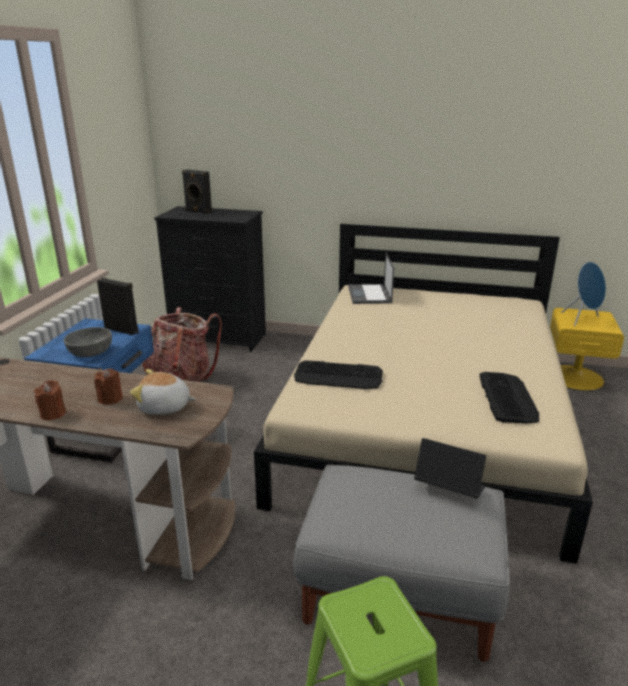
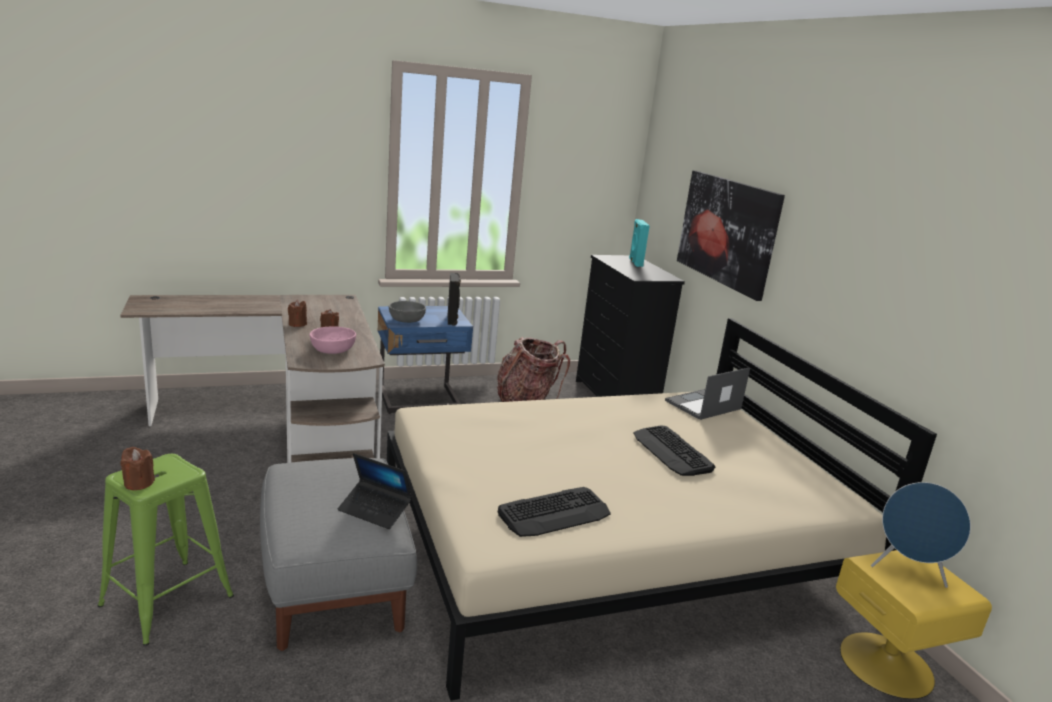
camera: 55 degrees right, 5 degrees down
(164, 407) = (332, 350): plush toy -> pink bowl
(198, 211) = (635, 263): black speaker -> turquoise speaker
(304, 155) = (727, 231): none -> picture
(338, 376) = (497, 420): keyboard -> keyboard (672, 452)
(394, 642) = (138, 483): none -> brown candle
(448, 488) = (374, 510): laptop -> laptop turned 120 degrees clockwise

